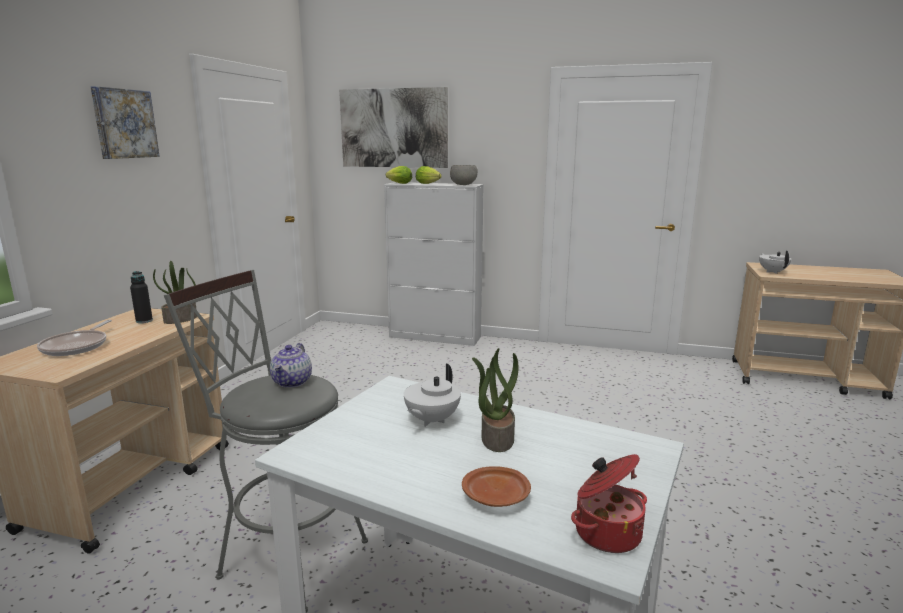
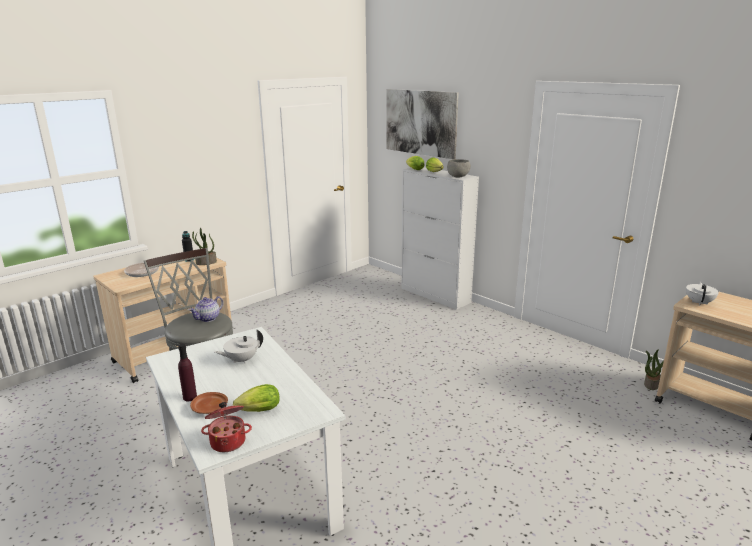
camera: 30 degrees right, 5 degrees up
(124, 124) = (203, 134): picture -> none
(435, 492) = (190, 397): none -> purple bottle
(496, 438) = (255, 380): potted plant -> potted plant (651, 384)
(571, 476) = (257, 411): none -> lettuce

